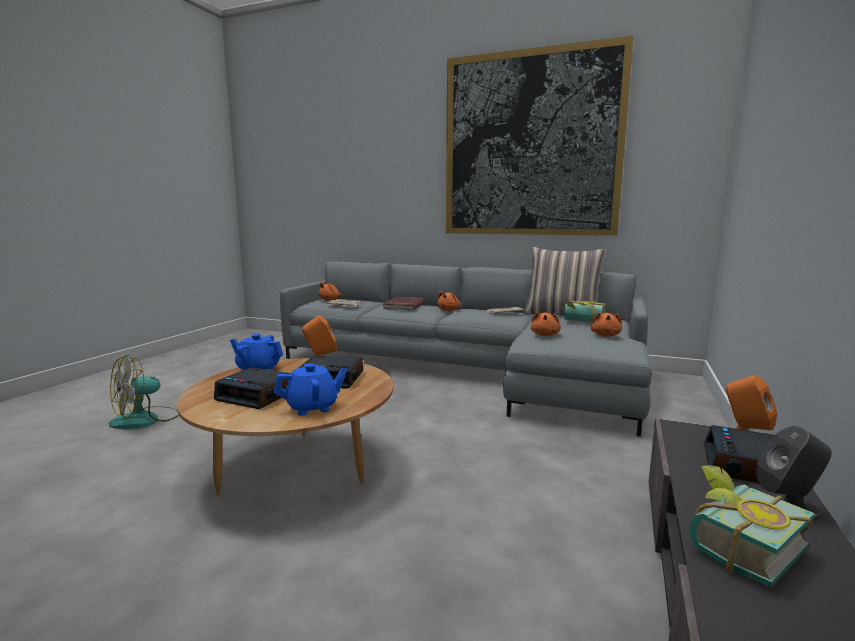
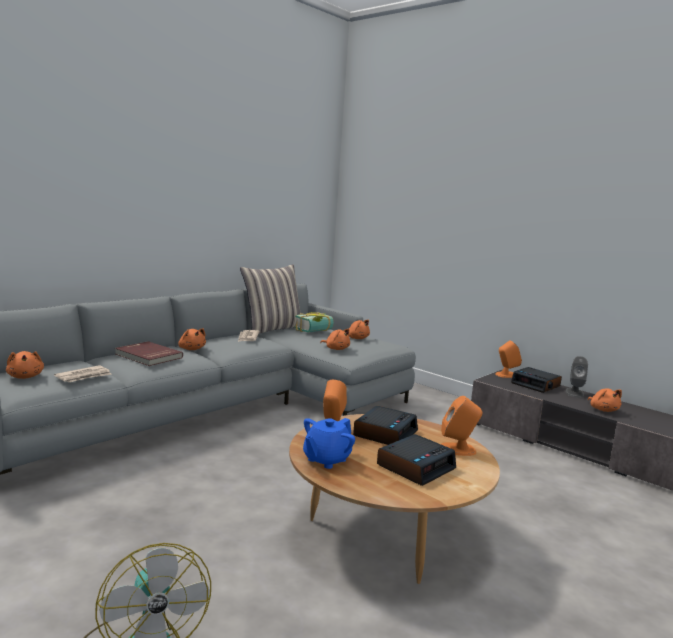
camera: 70 degrees left, 0 degrees up
(312, 407) = (458, 449): blue teapot -> orange speaker
(531, 145) = (217, 160): picture -> none
(734, 545) = (603, 410): book -> orange plush toy

